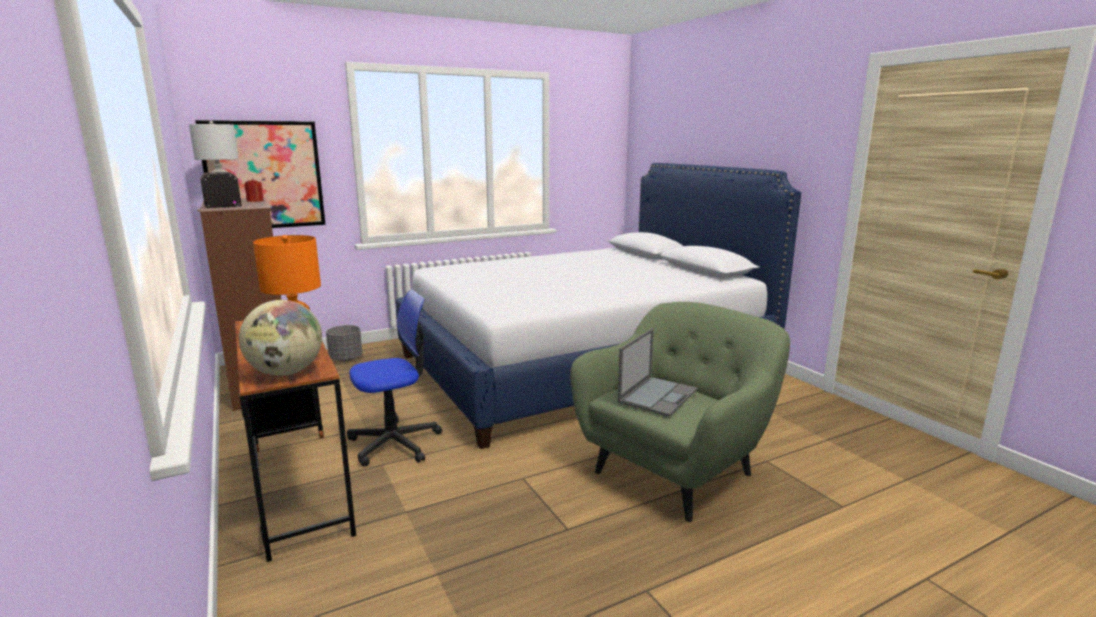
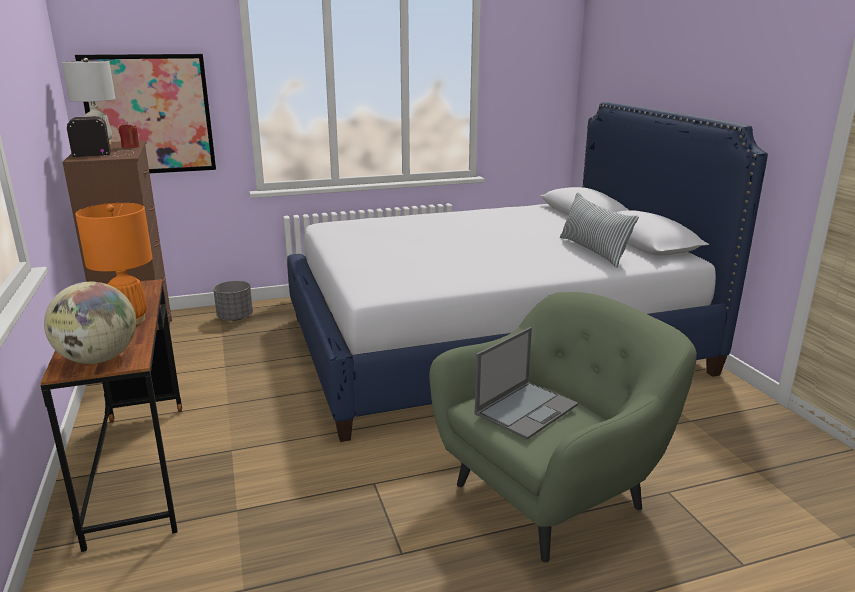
camera: 10 degrees right, 5 degrees up
(395, 443) = (252, 425): office chair -> none
(669, 277) = (593, 251): none -> pillow

